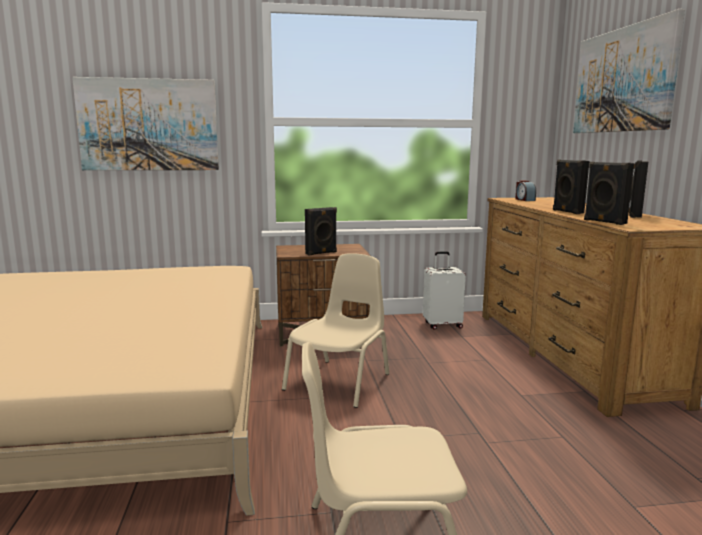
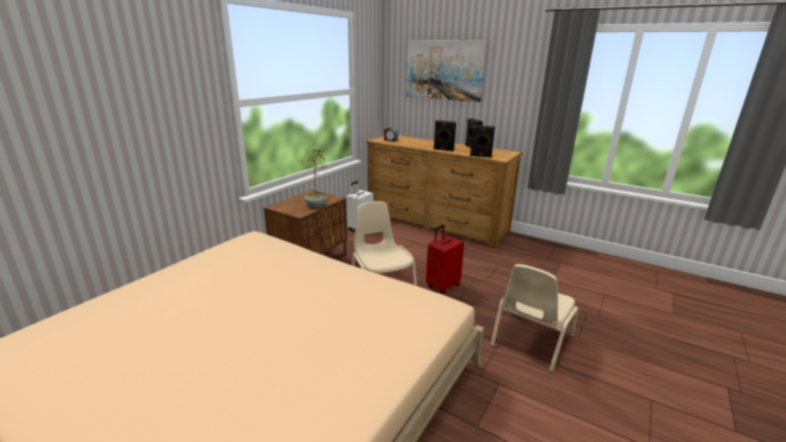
camera: 50 degrees left, 10 degrees up
(148, 125) = (129, 120): picture -> none
(321, 253) = (316, 205): black speaker -> potted plant
(409, 416) = (442, 286): none -> red suitcase

